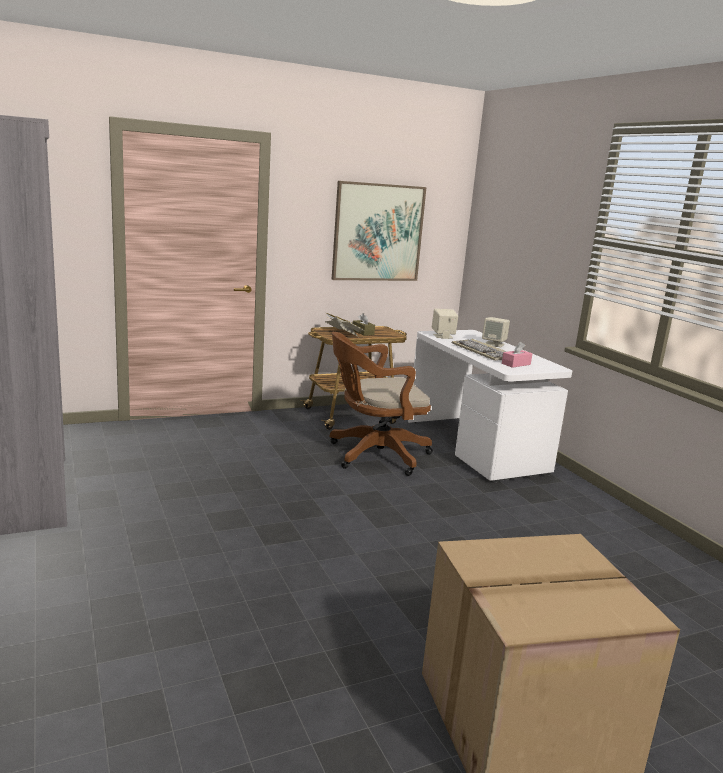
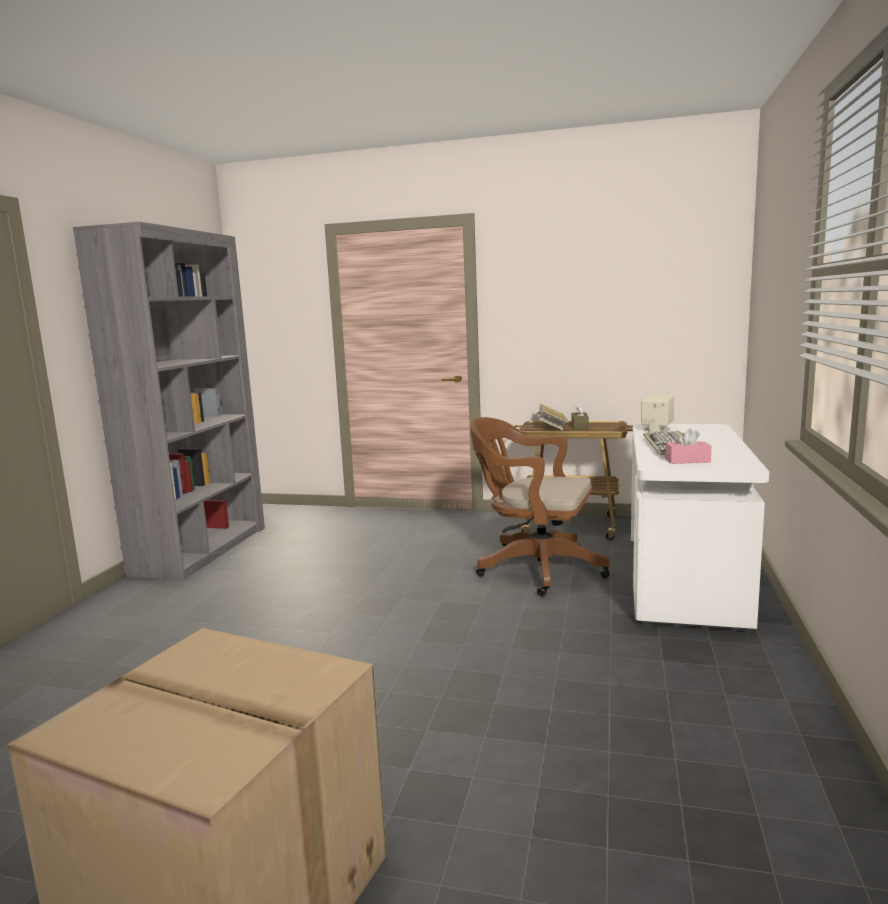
camera: 40 degrees right, 5 degrees down
(378, 232) = (611, 308): picture -> none
(494, 344) = (713, 439): beige speaker -> none

